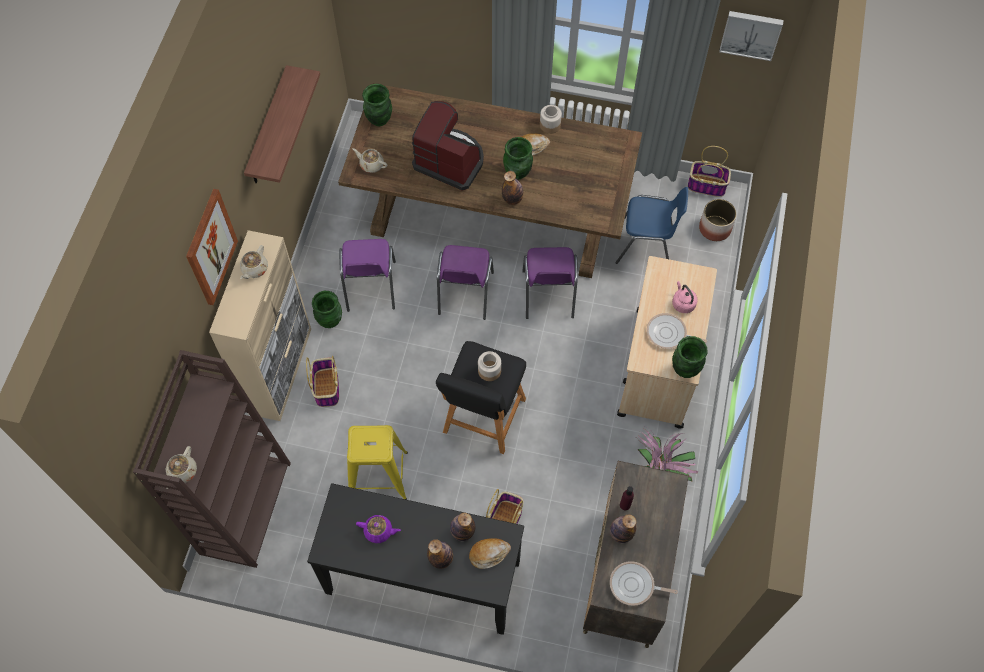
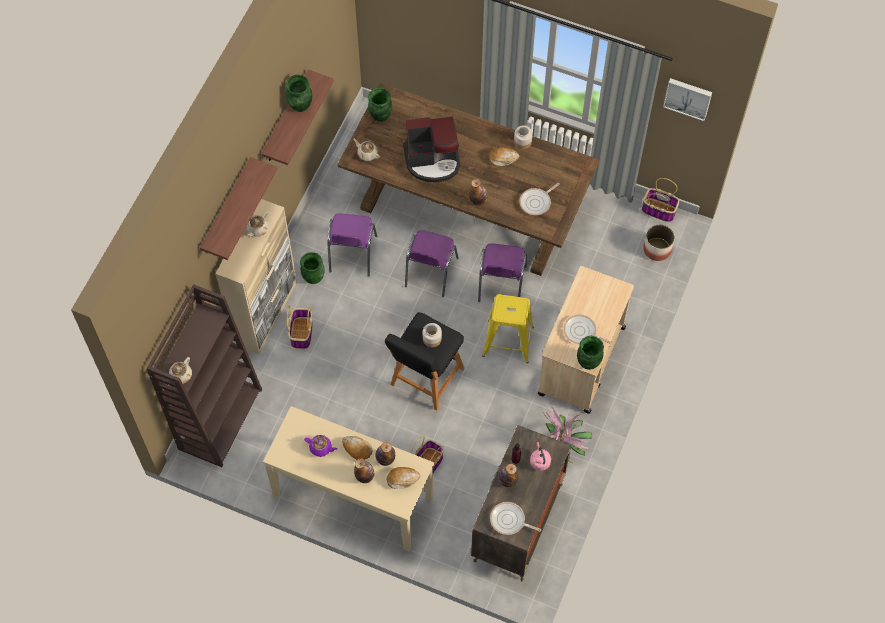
camera: 10 degrees right, 0 degrees up
(210, 247) = (227, 209): picture -> shelf
(378, 476) = (331, 411): yellow stool -> yellow stool (508, 341)
(423, 578) = (353, 497): black console table -> beige console table
(424, 524) = (357, 449): none -> bread
(450, 161) = (433, 160): coffee machine -> coffee machine turned 135 degrees clockwise
(518, 172) = (487, 179): green vase -> green vase (300, 106)
(581, 191) = (537, 202): none -> frying pan
(646, 246) = (594, 255): blue chair -> none
(682, 303) = (599, 309): pink kettle -> pink kettle (539, 461)

